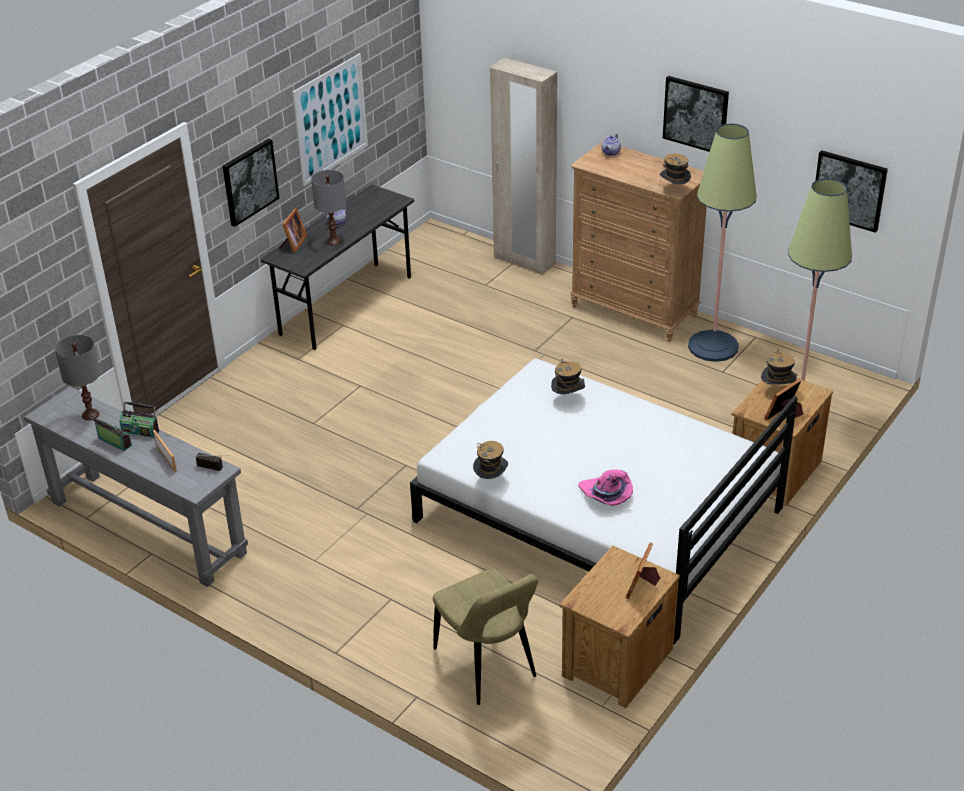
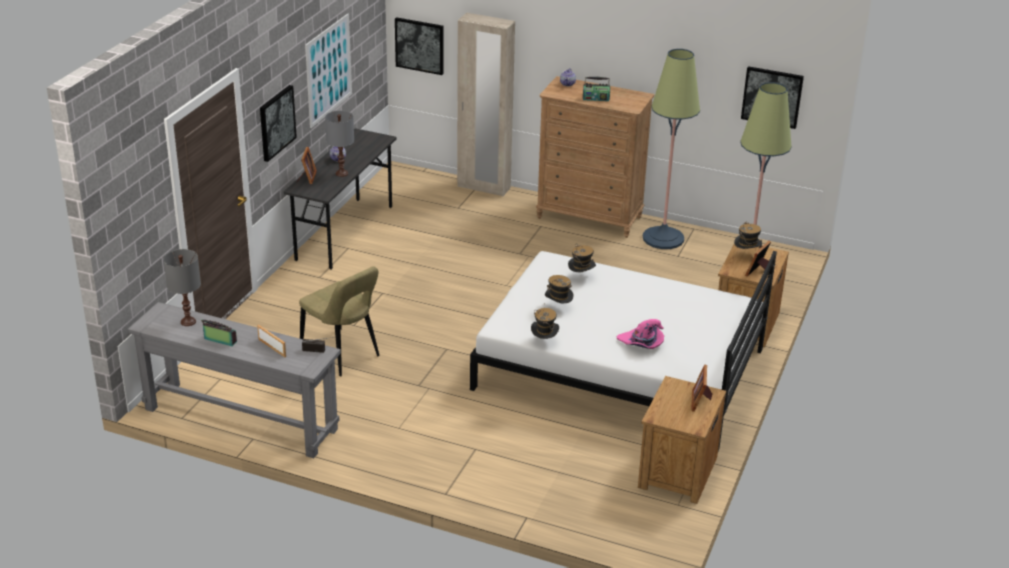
camera: 15 degrees left, 5 degrees down
(141, 431) = (239, 329): radio -> radio (596, 98)
(487, 666) = (575, 488): beige chair -> beige chair (342, 354)
(674, 190) = (630, 108): hat -> hat (558, 308)
(696, 114) = (639, 46): picture -> picture (420, 45)

